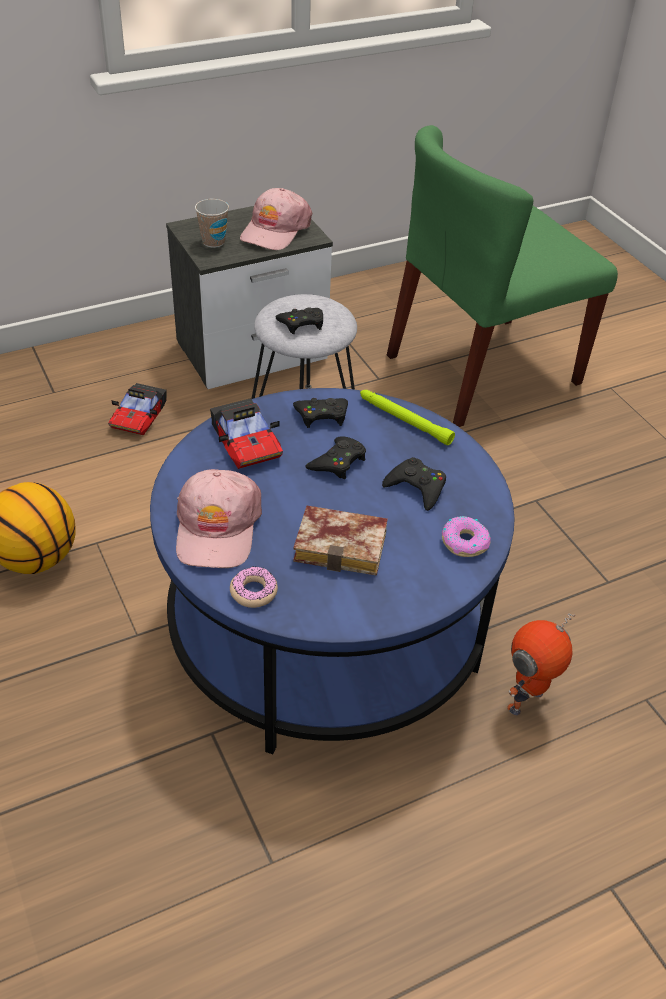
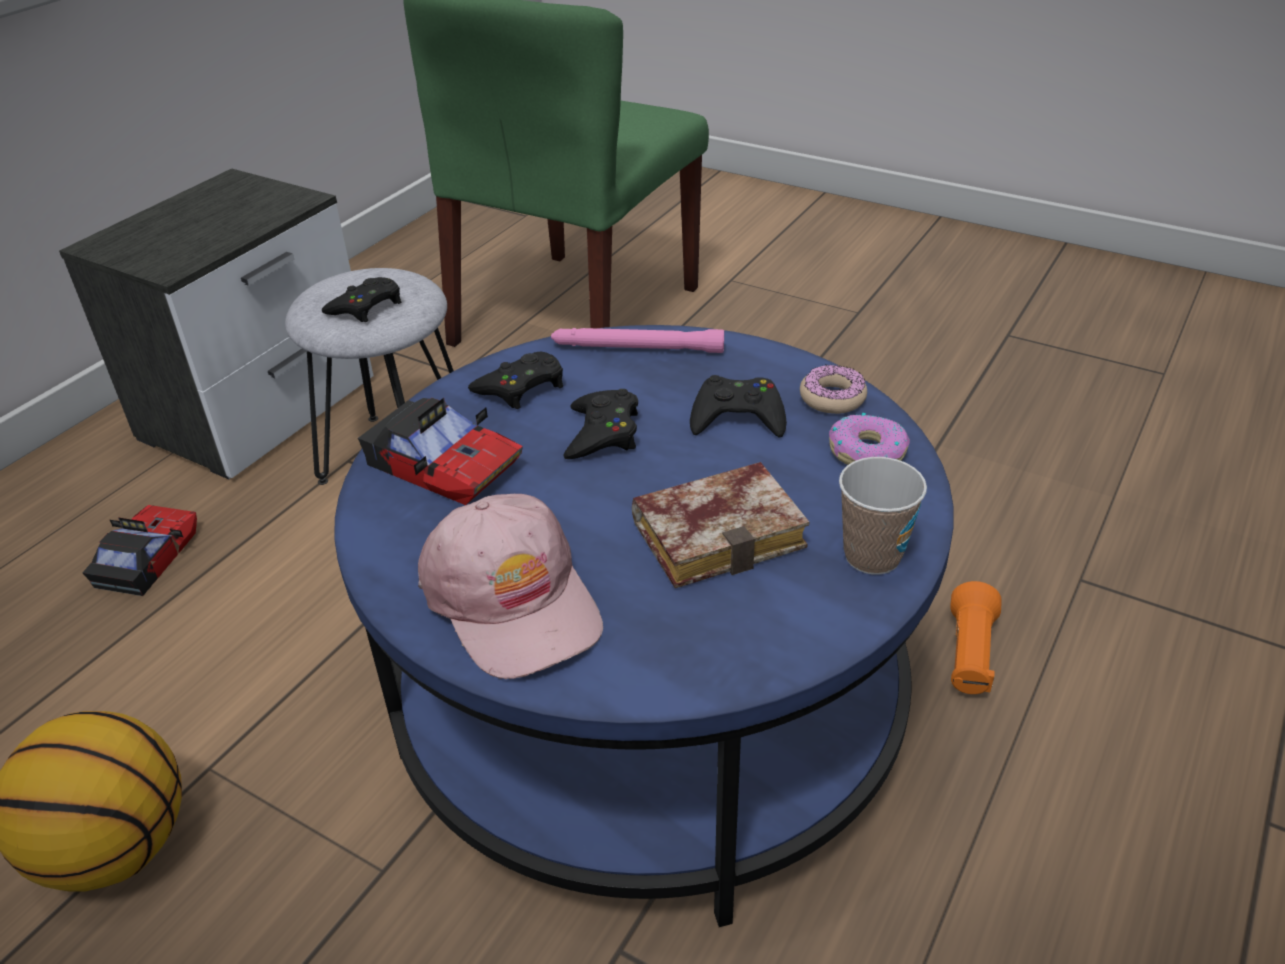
camera: 30 degrees left, 5 degrees down
(139, 416) = (147, 557): toy car -> toy car turned 150 degrees counterclockwise
(213, 242) = (157, 248): cup -> cup (872, 556)
(253, 592) = (660, 662): donut -> donut (832, 398)
(275, 230) = (240, 207): pink cap -> none
(404, 420) = (637, 348): green flashlight -> pink flashlight
(527, 702) = (969, 656): toy robot -> orange flashlight

